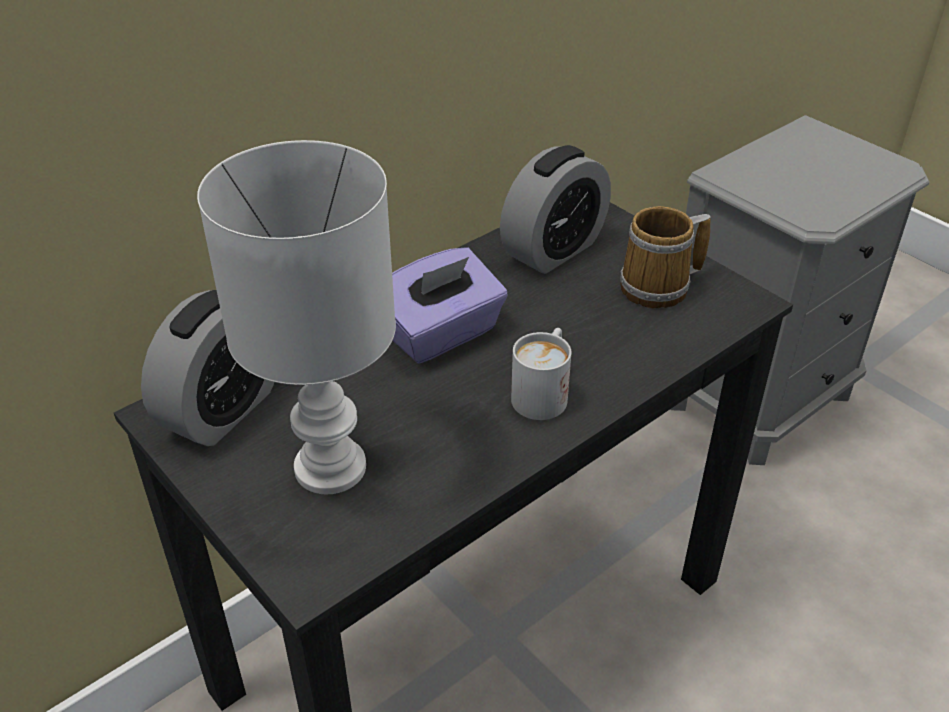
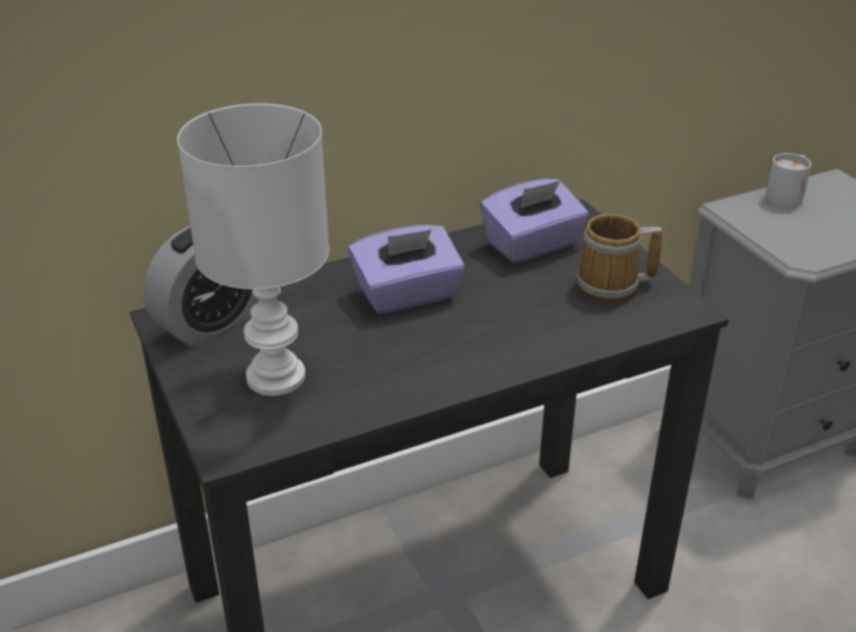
camera: 15 degrees right, 5 degrees down
(543, 392) = (472, 352): white mug -> white mug (787, 196)
(553, 250) = (532, 245): alarm clock -> purple tissue box

